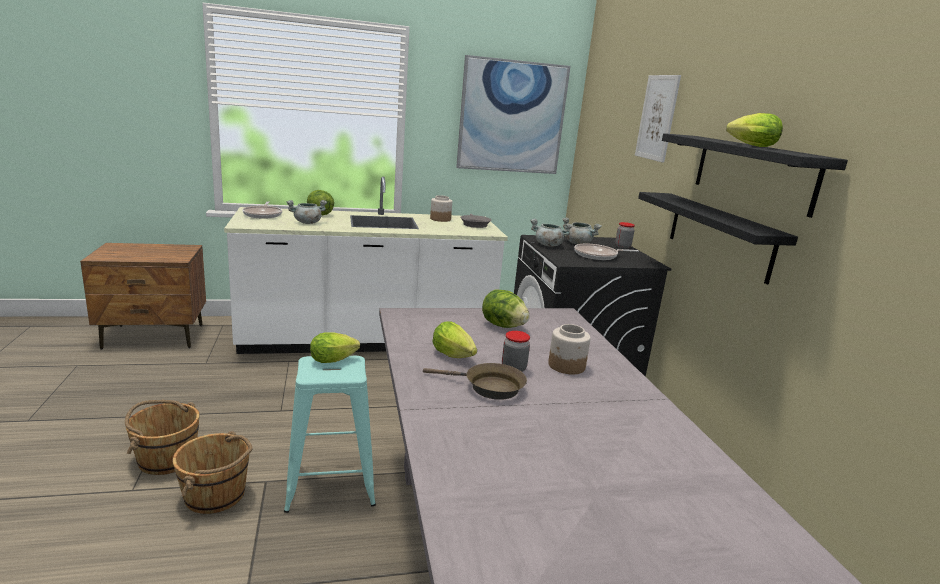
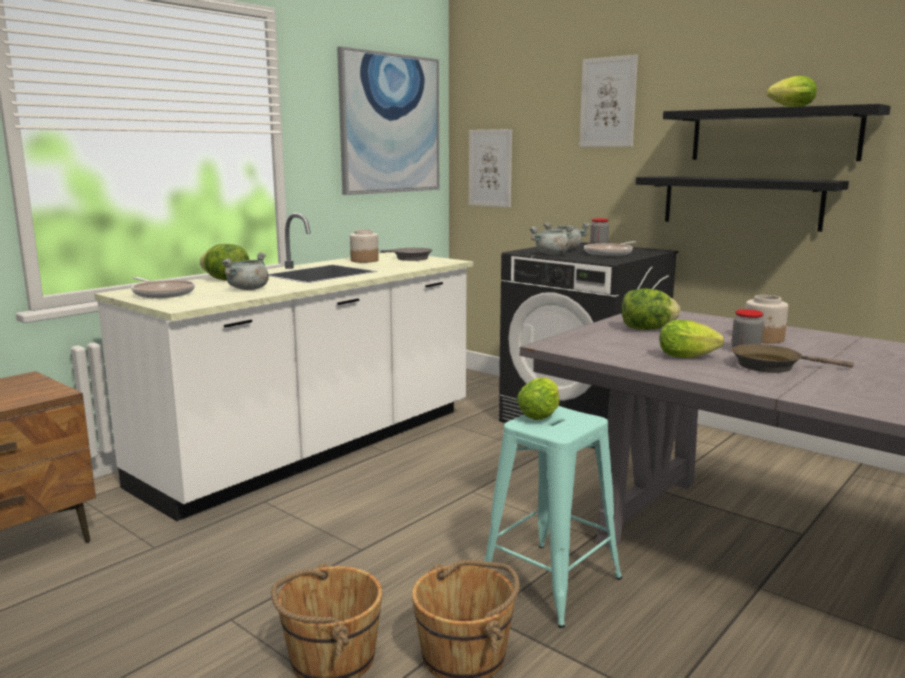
camera: 35 degrees left, 5 degrees down
(489, 387) = (771, 366): brown frying pan -> brown frying pan turned 150 degrees counterclockwise
(590, 162) = (490, 168): none -> picture

